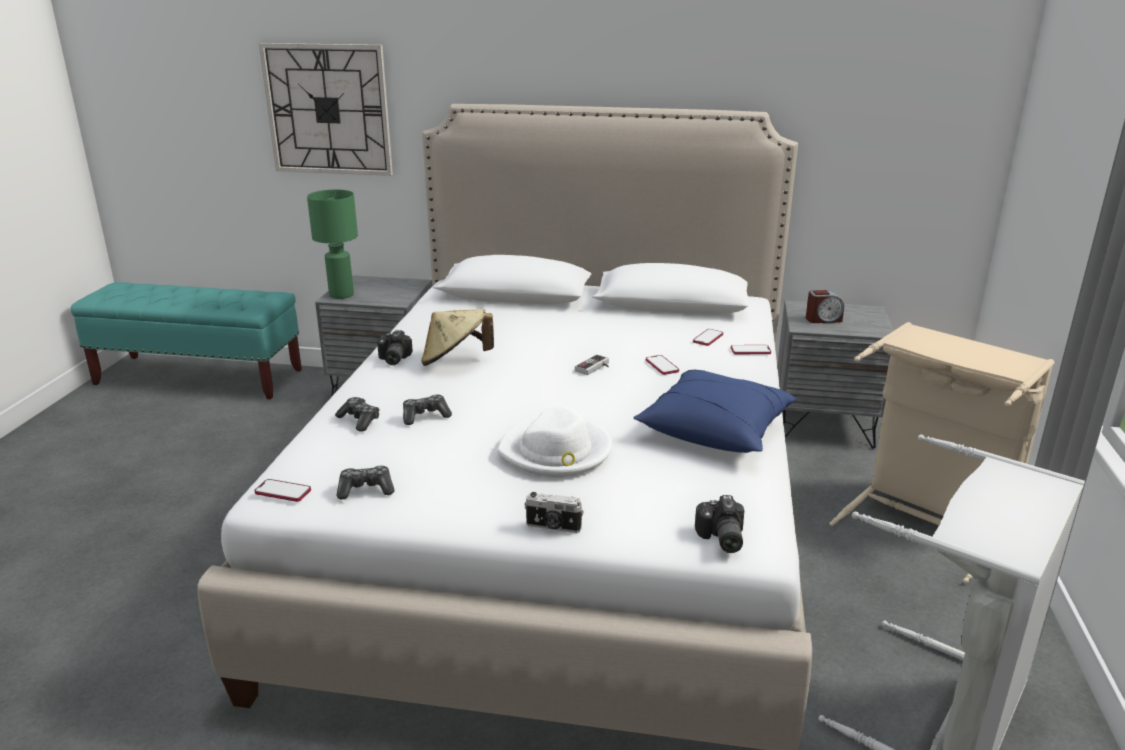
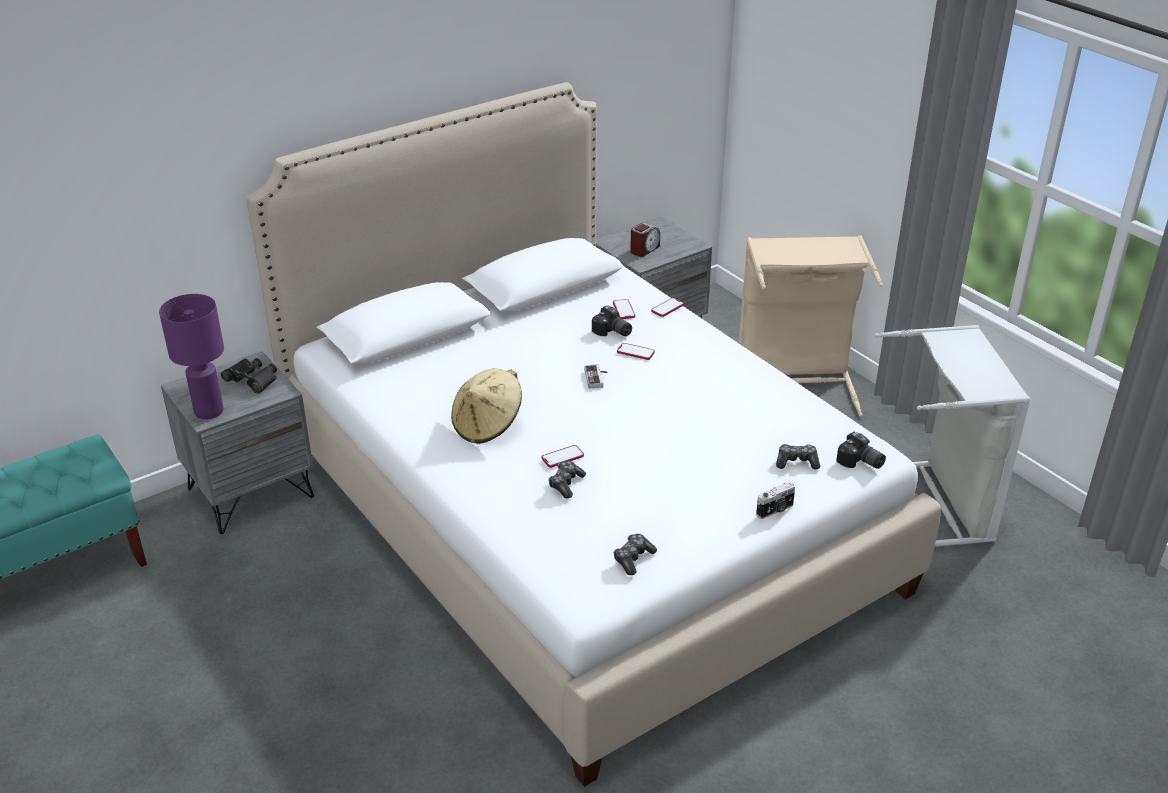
camera: 45 degrees left, 10 degrees up
(283, 492) = (585, 595): phone -> phone (562, 457)
(328, 109) = (111, 206): wall clock -> none
(342, 295) = (210, 411): green table lamp -> purple table lamp
(359, 420) = (525, 515): game controller -> game controller (796, 462)
(392, 359) = (437, 451): camera -> camera (612, 332)
(395, 290) = (252, 379): none -> black binoculars
(556, 451) = (689, 460): white hat -> none
(716, 430) = (747, 388): blue pillow -> none

